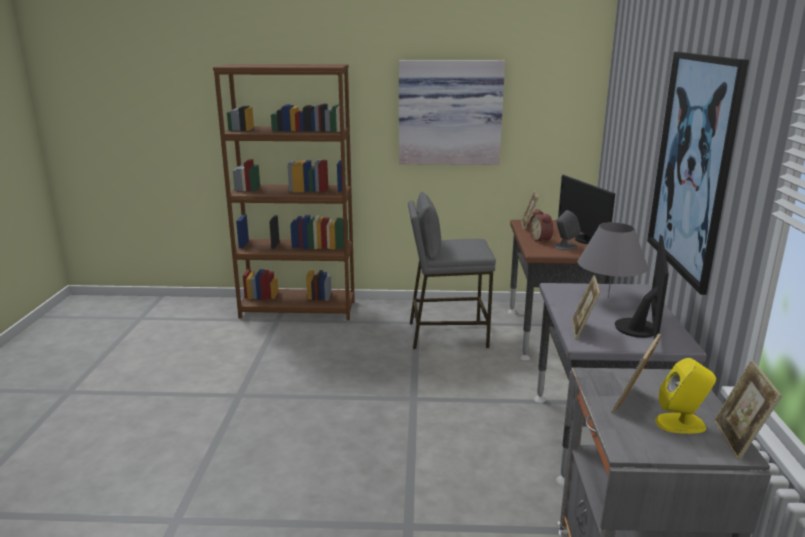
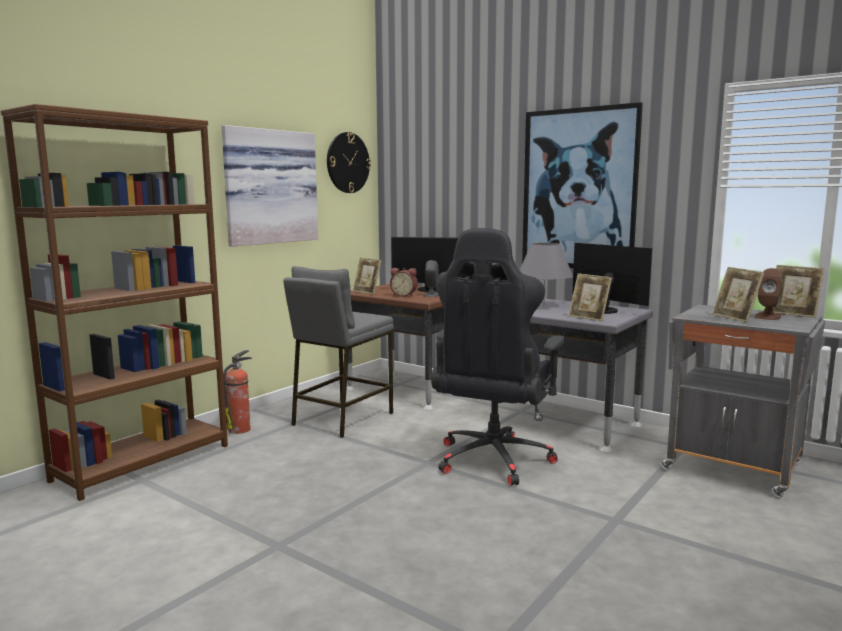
camera: 55 degrees left, 10 degrees down
(379, 311) = (240, 429): none -> fire extinguisher
(458, 425) = (493, 459): none -> black office chair
(557, 87) = (347, 162): none -> wall clock
(681, 423) = (767, 316): yellow speaker -> brown speaker

